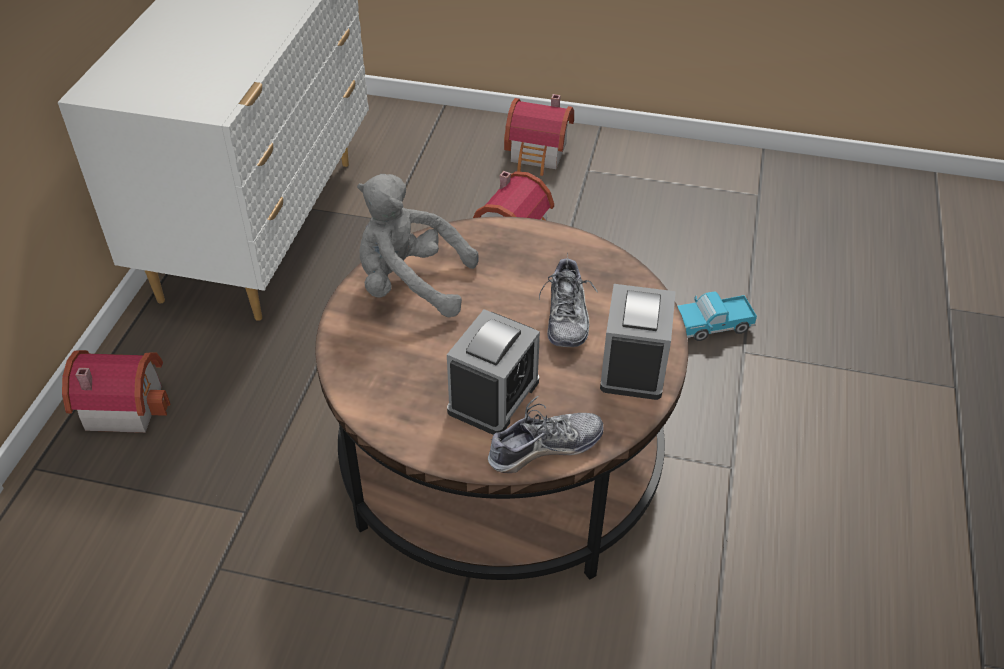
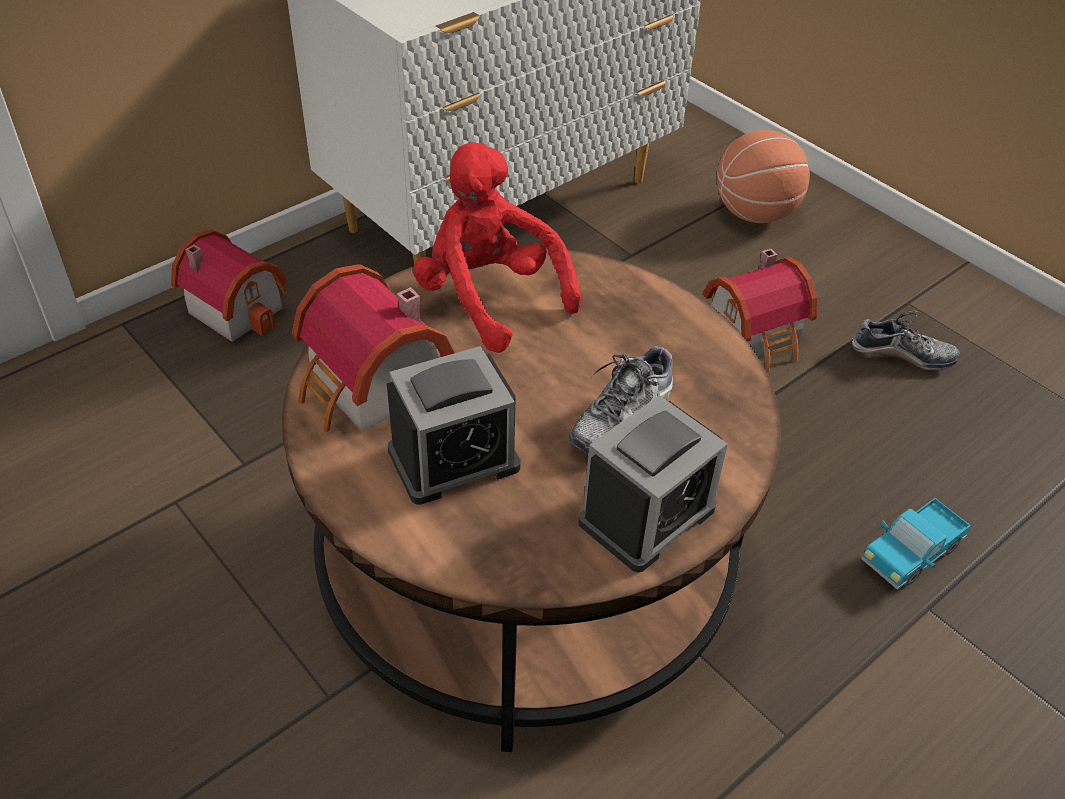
camera: 35 degrees right, 0 degrees up
(410, 284) = (489, 298): grey plush toy -> red plush toy
(445, 152) = (755, 213): none -> basketball
(539, 154) = (863, 260): toy house -> toy house (371, 389)
(544, 448) = (449, 547): shoe -> shoe (902, 355)
(712, 326) = (910, 555): toy truck -> toy truck turned 60 degrees counterclockwise

